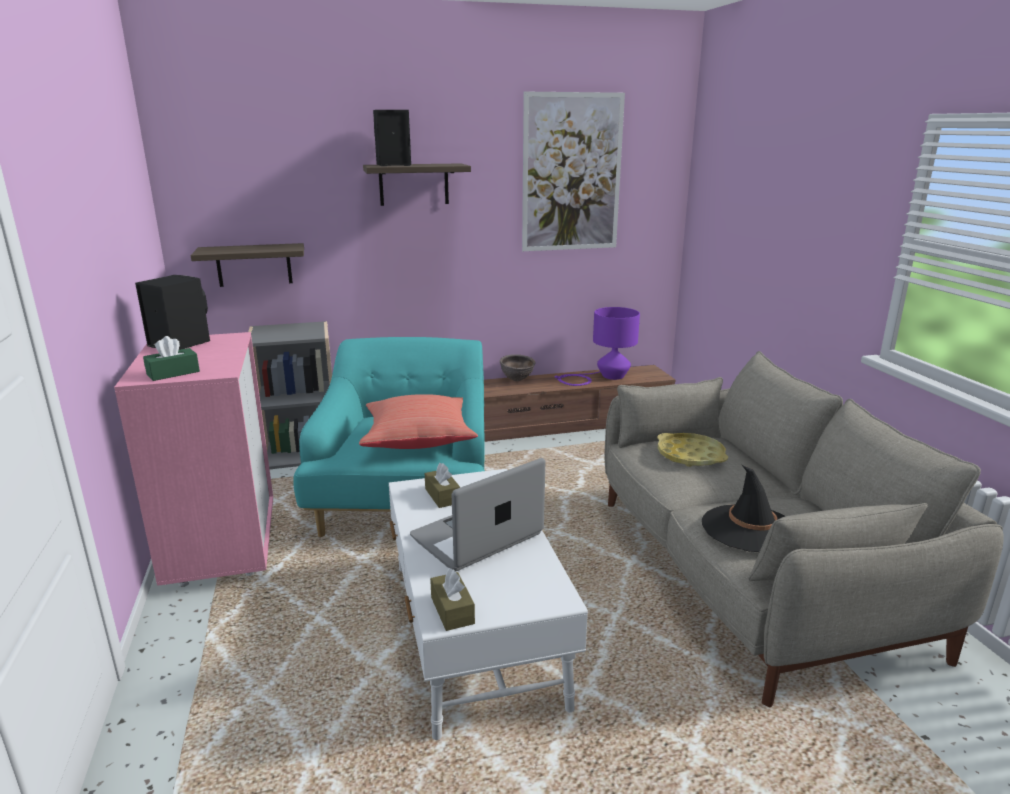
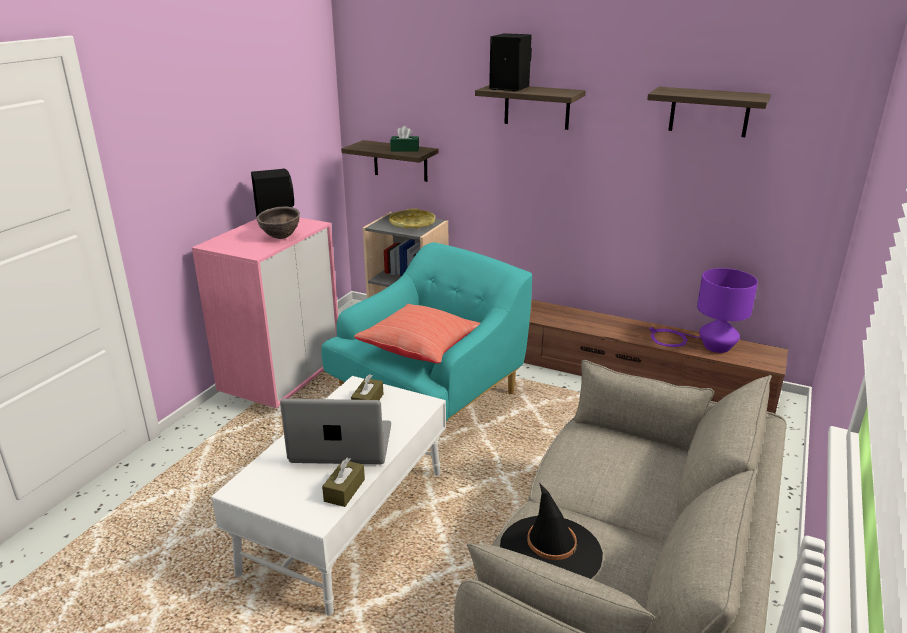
camera: 40 degrees right, 5 degrees up
(173, 373) = (232, 246): green tissue box -> green tissue box (405, 149)
(452, 610) = (251, 488): brown tissue box -> brown tissue box (344, 490)
(517, 380) = (611, 320): brown bowl -> brown bowl (280, 238)
(572, 173) = (709, 112): picture -> shelf
(690, 455) = (618, 458): yellow tray -> yellow tray (412, 223)

